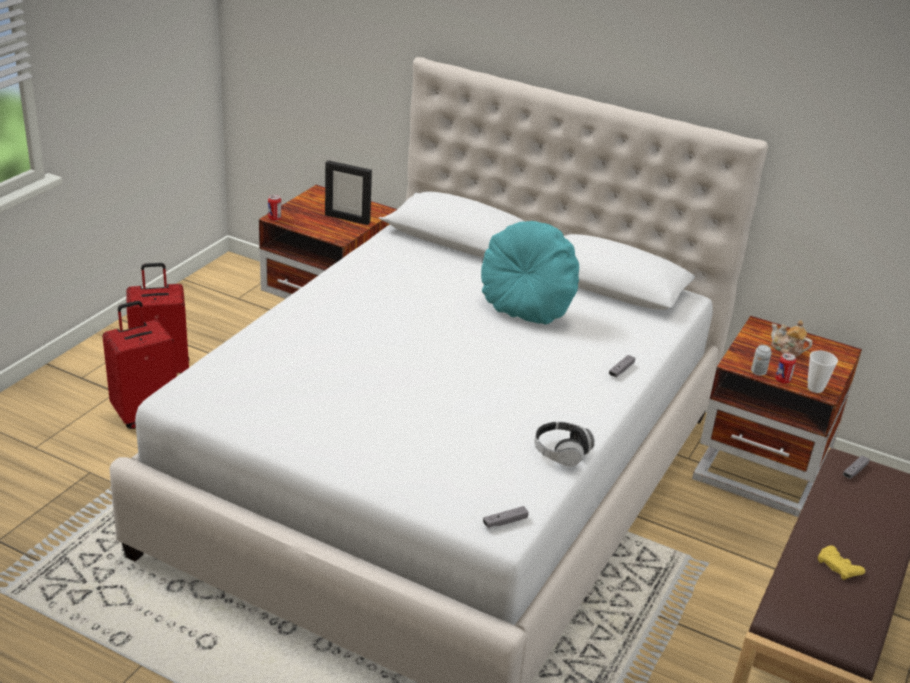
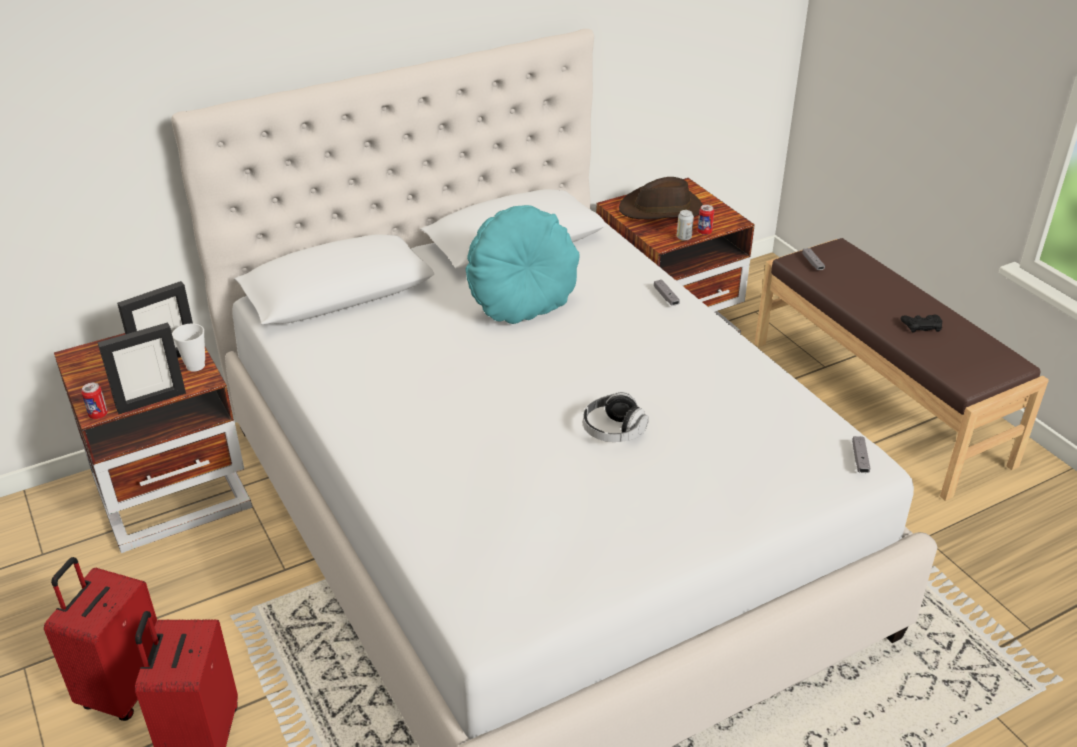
camera: 55 degrees left, 5 degrees up
(303, 229) = (151, 400): none -> picture frame
(561, 453) = (773, 384): headphones -> headphones (613, 431)
(786, 349) = (662, 209): teapot -> brown hat
(815, 388) = (726, 222): cup -> cup (195, 366)
(839, 566) = (921, 326): yellow game controller -> black game controller

